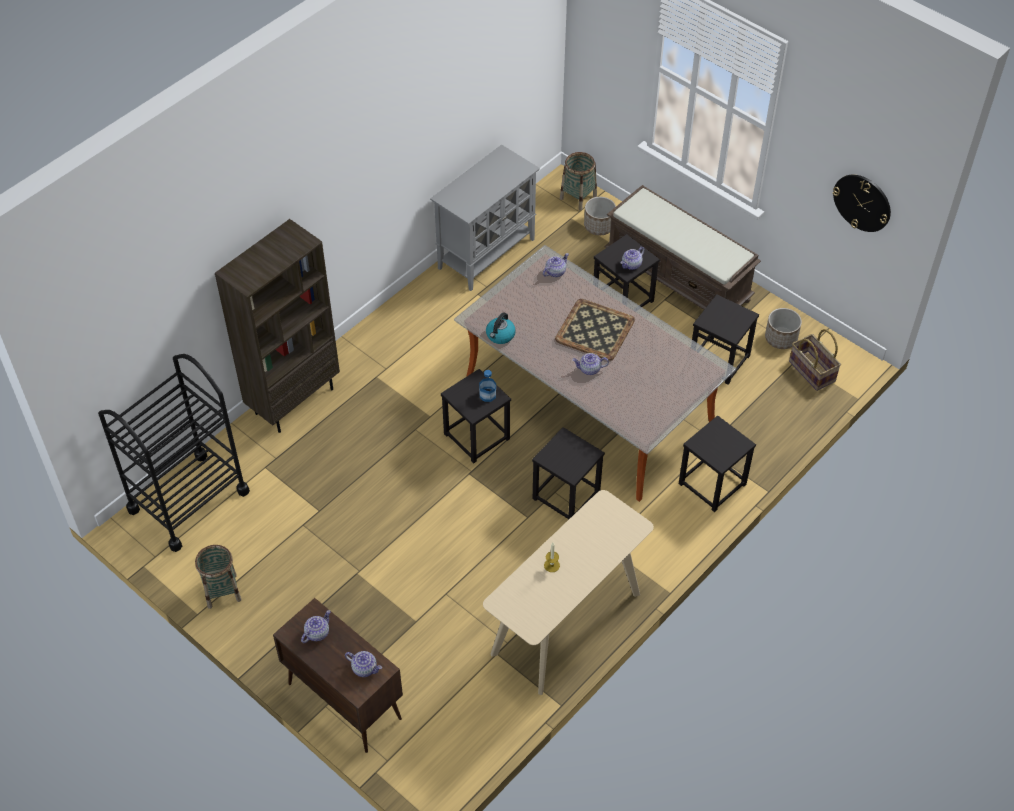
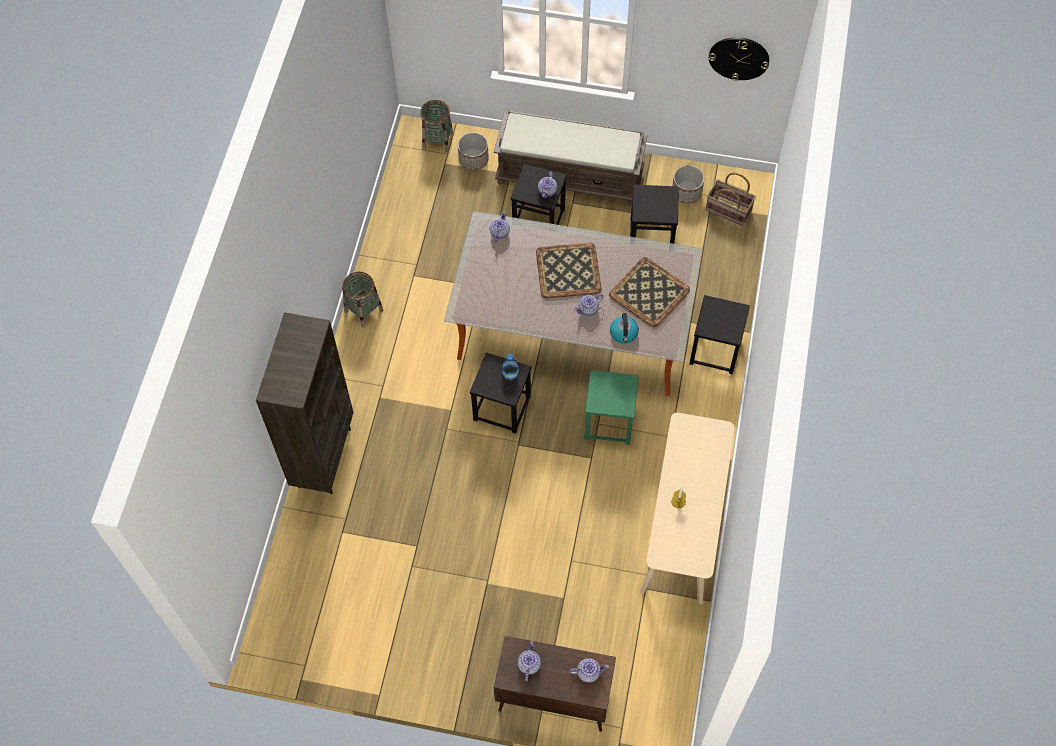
camera: 30 degrees left, 10 degrees up
(188, 500) = (297, 599): black cart -> none
(222, 591) = (385, 663): basket -> basket (363, 310)
(487, 253) = (395, 232): grey cabinet -> none
(500, 335) = (494, 316): kettle -> kettle (624, 333)
(565, 496) = (609, 422): black stool -> green stool
(658, 381) = (650, 292): none -> tray

